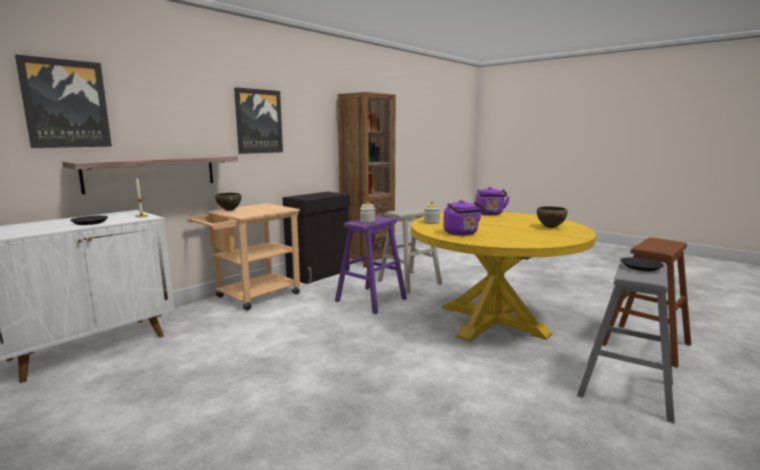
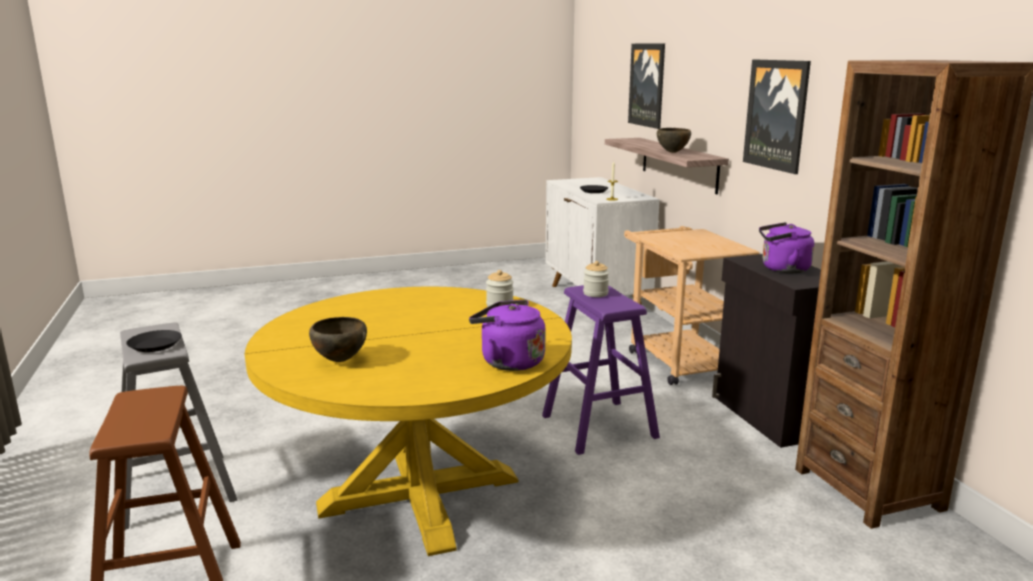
camera: 120 degrees right, 5 degrees up
(229, 210) = (694, 234): brown bowl -> brown bowl (673, 152)
(409, 282) = (662, 485): beige stool -> none
(462, 233) = (409, 302): purple kettle -> purple kettle (782, 269)

